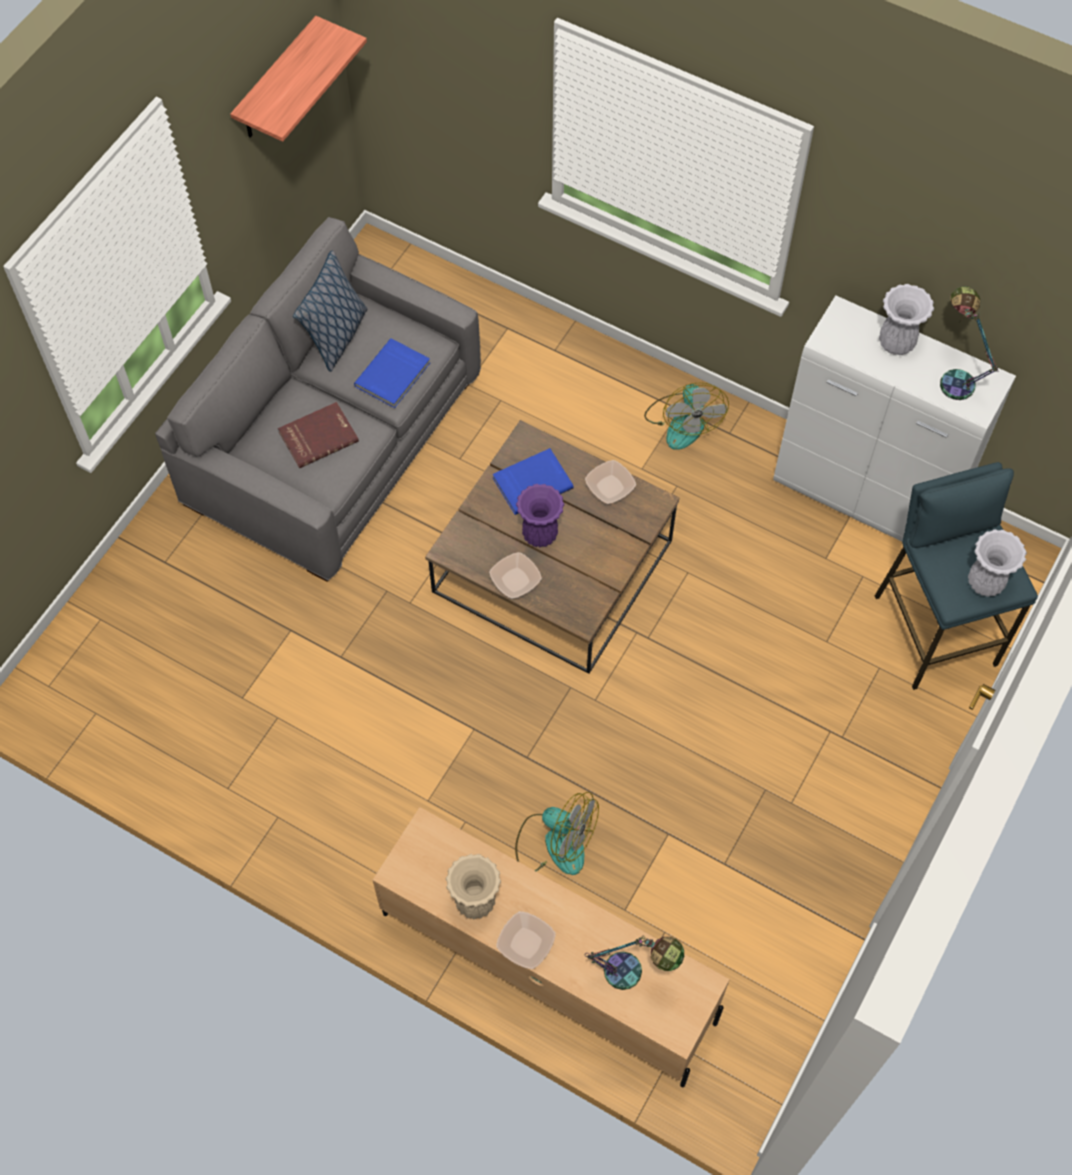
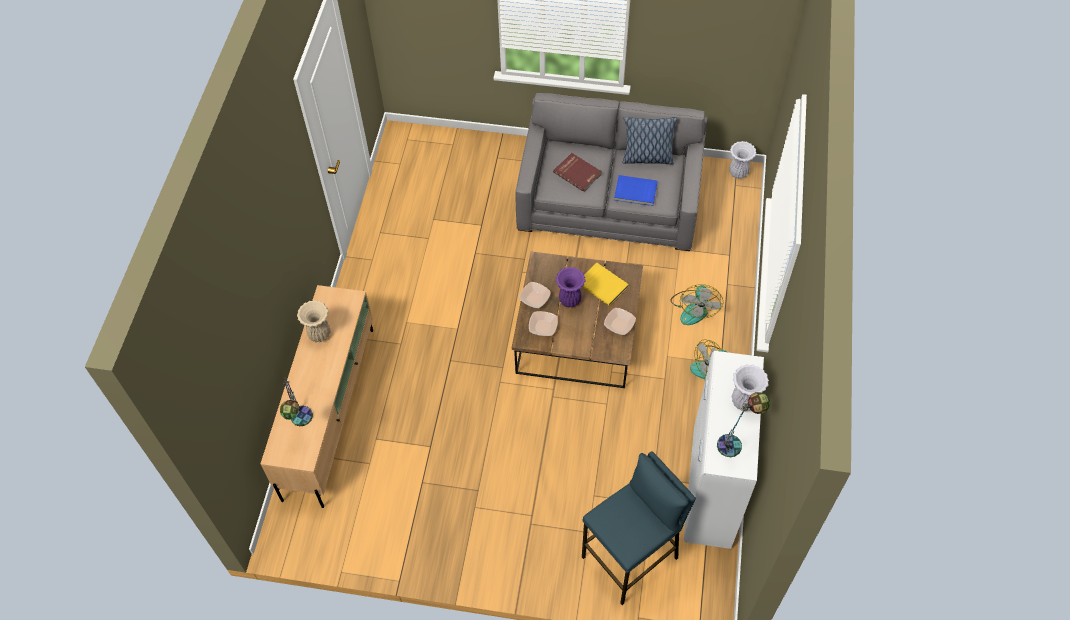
camera: 70 degrees right, 5 degrees down
(276, 82) = (725, 21): shelf -> none
(526, 943) = (303, 365): bowl -> bowl (543, 327)
(532, 482) = (603, 285): blue book -> yellow book
(554, 843) = (403, 391): fan -> fan (694, 308)
(985, 582) = (621, 531): white vase -> white vase (738, 173)

